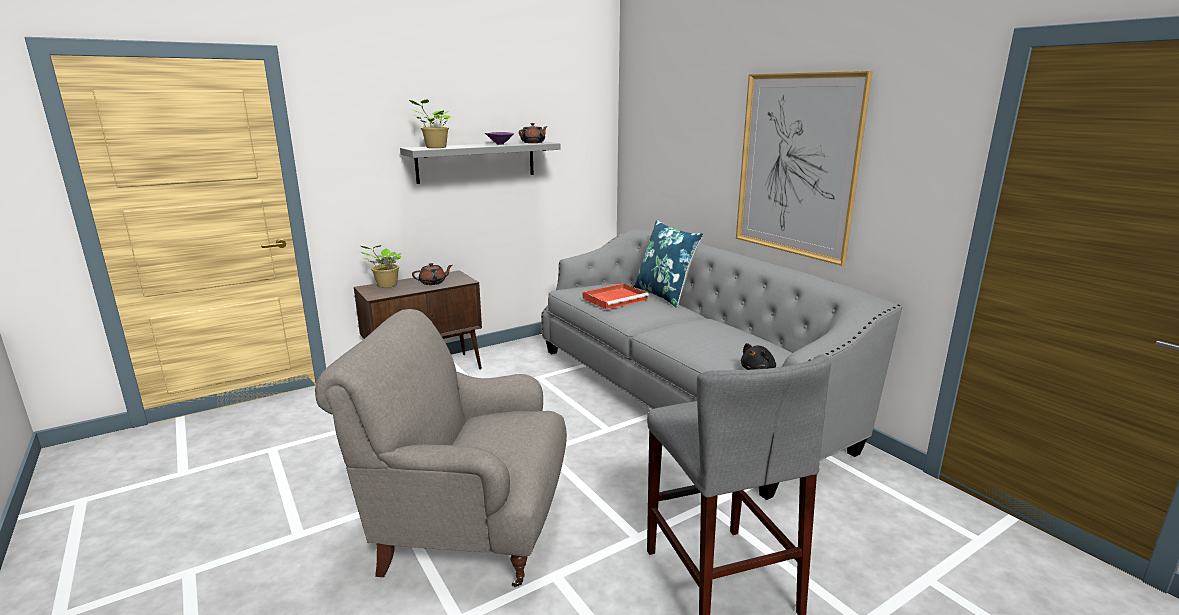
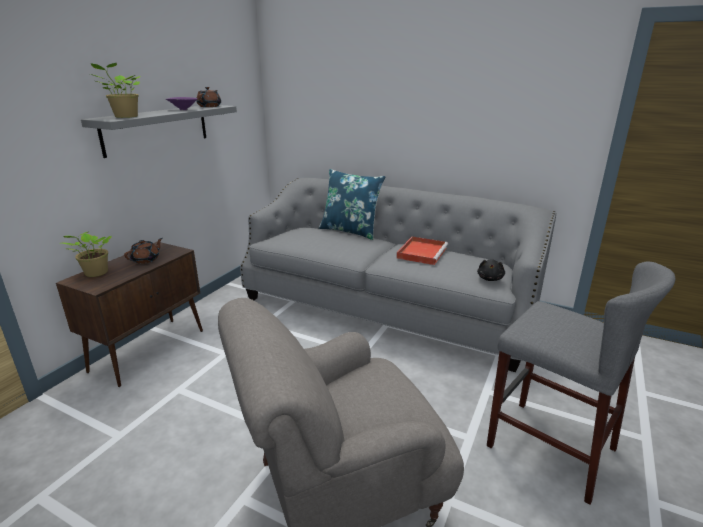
camera: 30 degrees left, 5 degrees up
(615, 298) = (320, 241): red tray -> red tray (422, 252)
(796, 165) = (459, 114): picture -> none

